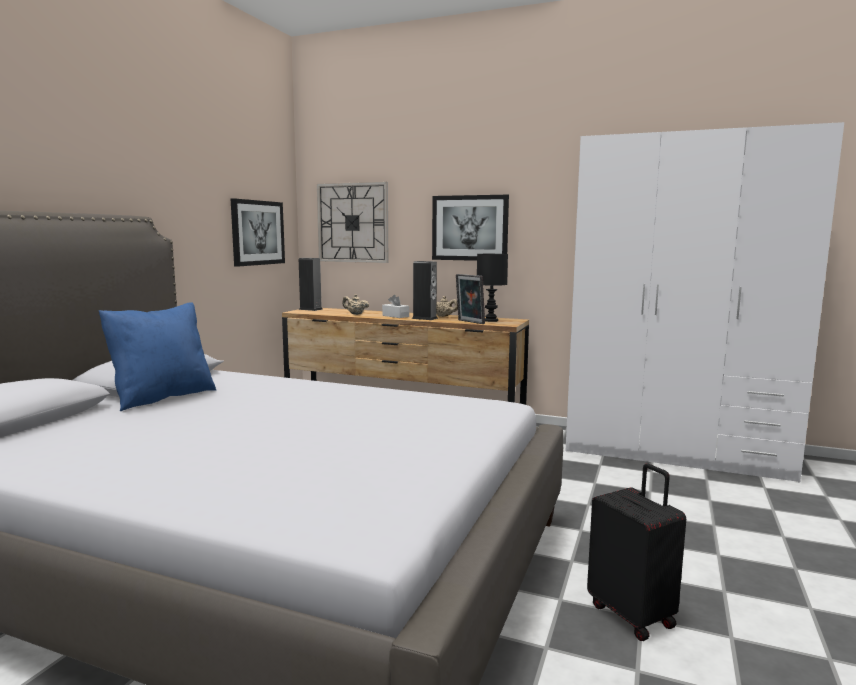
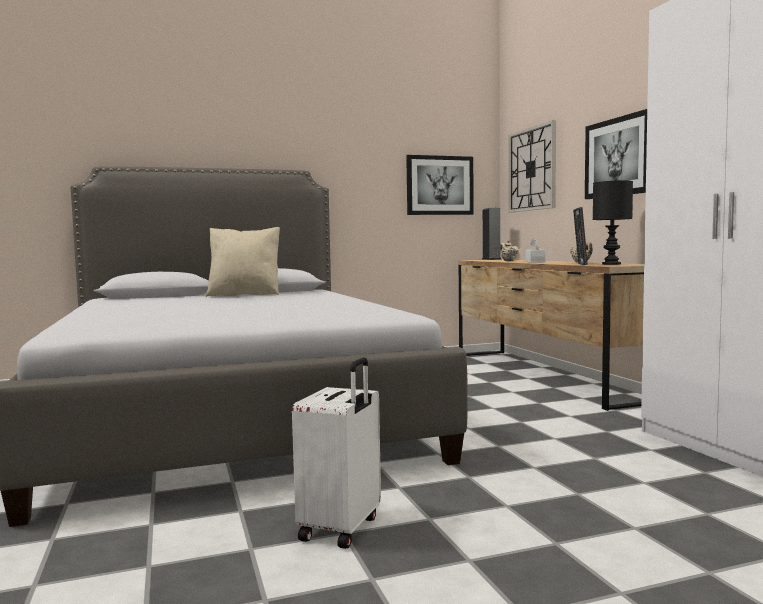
camera: 50 degrees right, 5 degrees down
(162, 397) = (245, 295): blue pillow -> beige pillow
(424, 318) = (552, 262): speaker -> none
(632, 614) = (342, 529): black suitcase -> white suitcase

